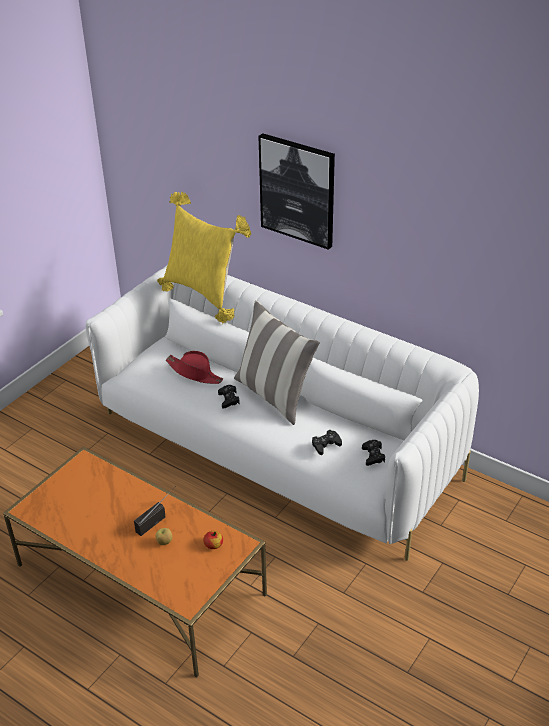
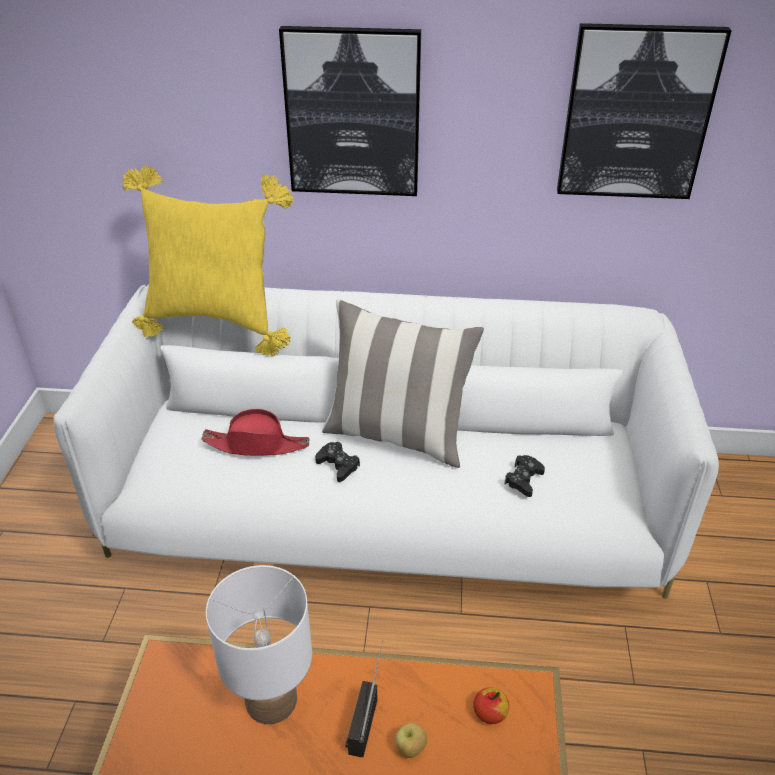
camera: 30 degrees left, 0 degrees up
(119, 496) = (271, 699): none -> white table lamp
(373, 455) = (593, 471): black game controller -> none
(457, 235) = (636, 113): none -> picture

